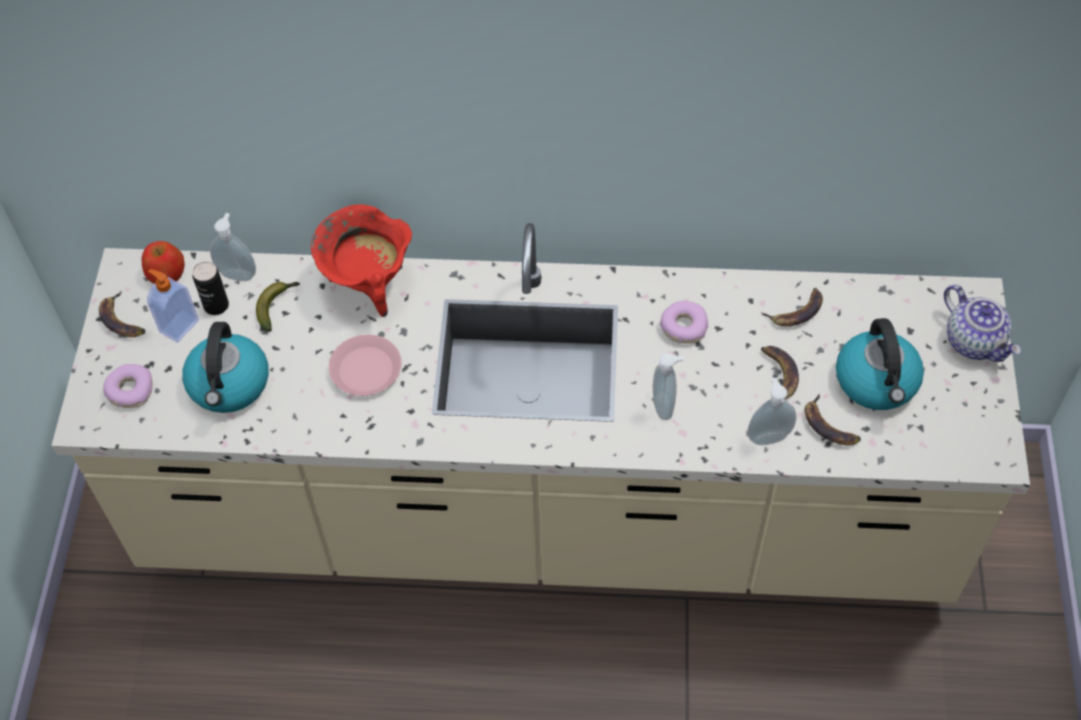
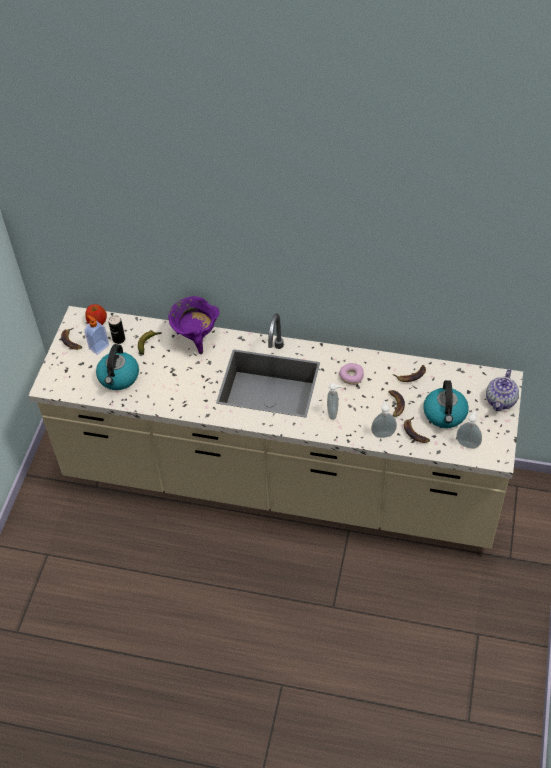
camera: 10 degrees right, 5 degrees down
(130, 390) = (70, 374): donut -> none
(238, 273) = (132, 325): soap dispenser -> soap dispenser (468, 443)
(366, 369) = (187, 378): pink plate -> none
(368, 285) = (196, 338): red cooking pot -> purple cooking pot
(975, 341) = (501, 401): teapot -> teapot turned 45 degrees clockwise

